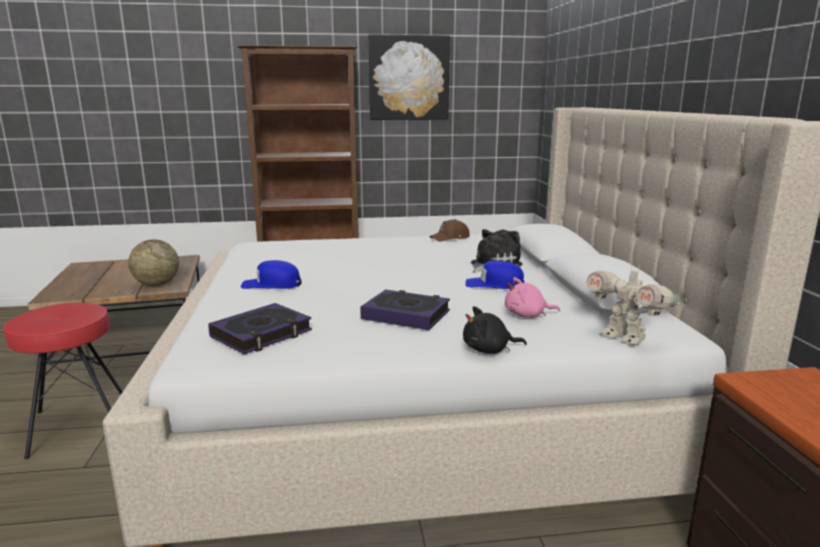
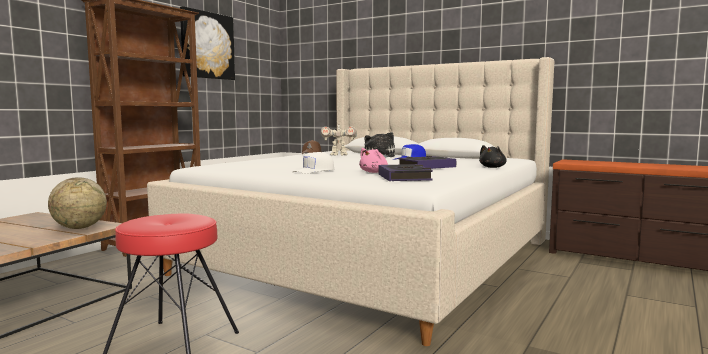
camera: 50 degrees left, 10 degrees down
(271, 284) = (314, 171): blue cap -> white cap
(527, 315) = (462, 161): pink plush toy -> pink plush toy (374, 172)
(624, 337) = (510, 160): toy robot -> toy robot (338, 155)

